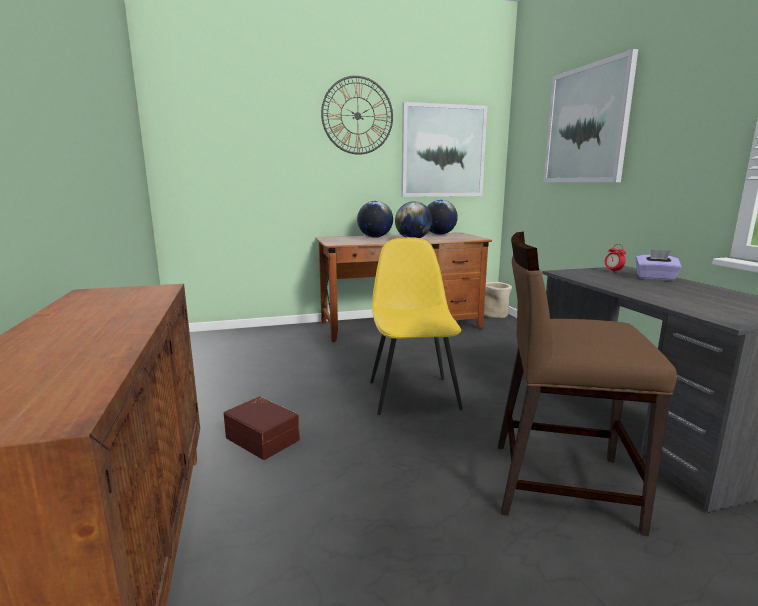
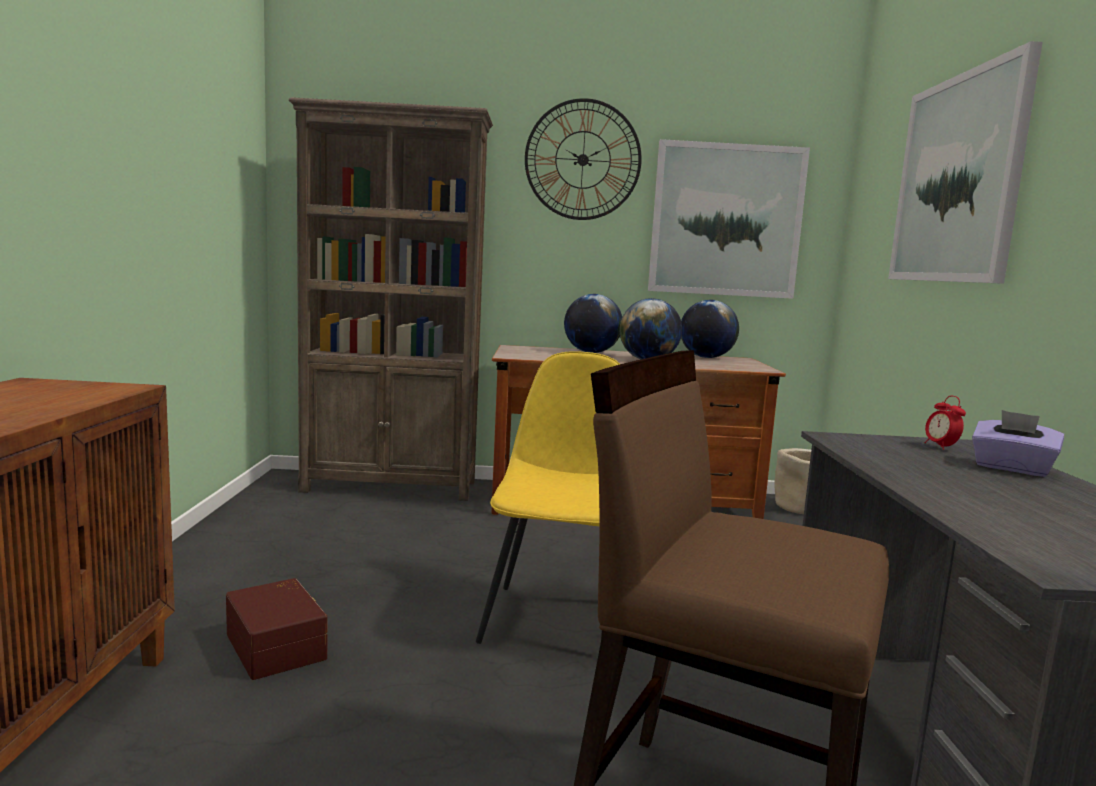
camera: 15 degrees right, 5 degrees down
(257, 334) = (391, 487): none -> brown bookcase

